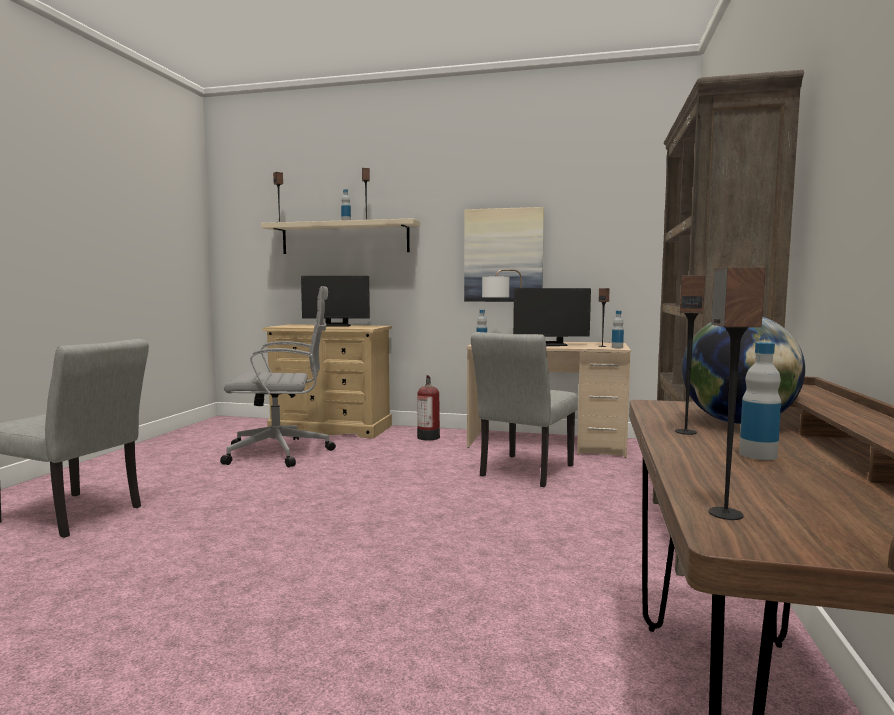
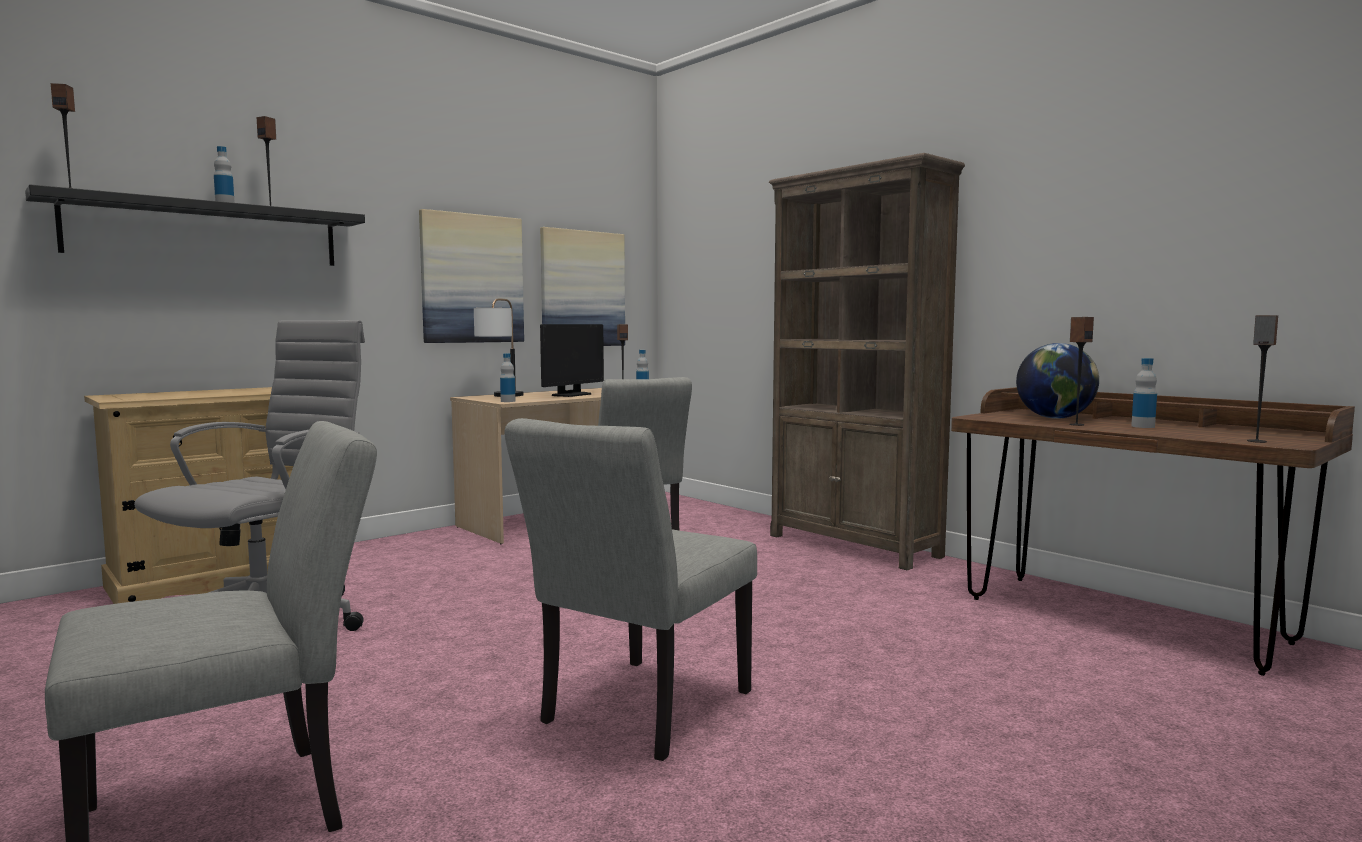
camera: 55 degrees left, 0 degrees up
(228, 558) = (637, 713): none -> grey chair
(336, 326) = (226, 391): monitor -> none
(344, 238) = (207, 233): beige shelf -> black shelf
(428, 437) = (416, 547): fire extinguisher -> none
(604, 258) = (582, 289): none -> picture

